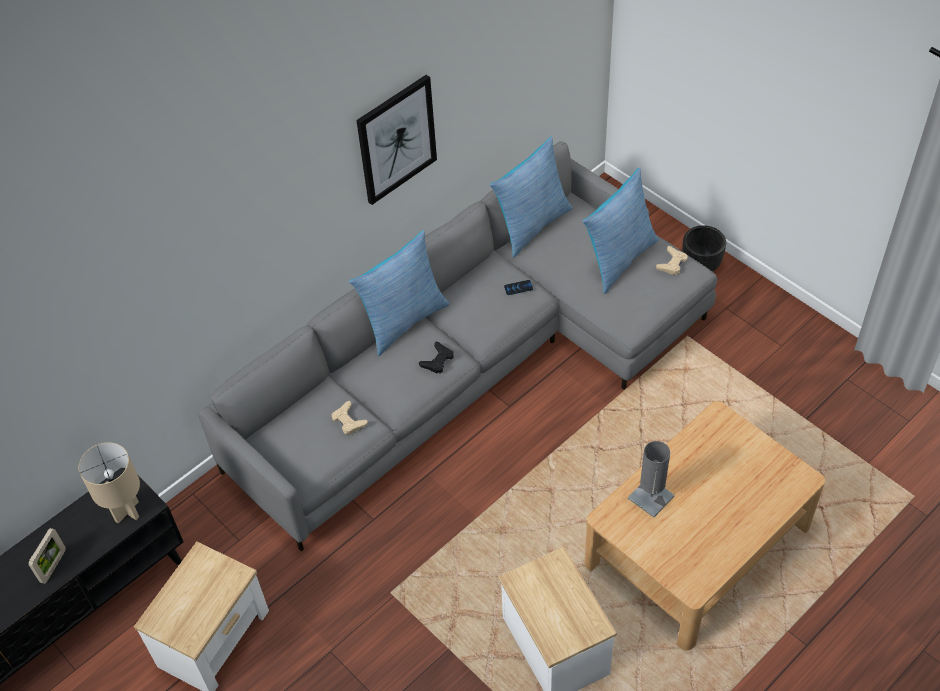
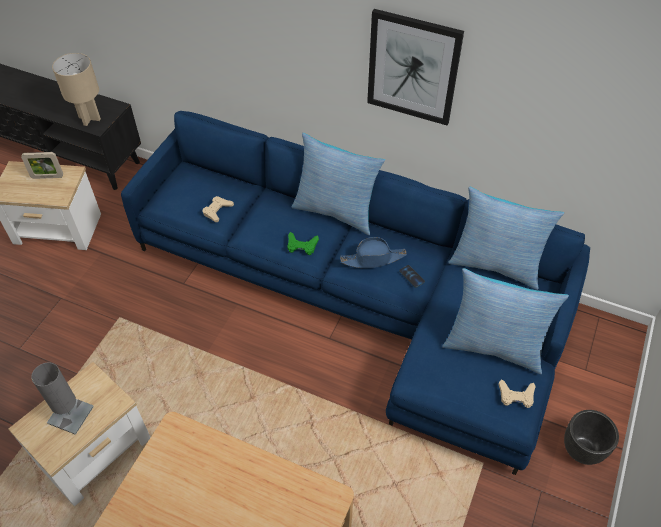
camera: 65 degrees right, 0 degrees up
(53, 566) = (38, 102): picture frame -> picture frame (47, 177)
(437, 360) = (302, 246): black game controller -> green game controller
(474, 364) = (362, 298): grey sofa -> blue sofa
(483, 309) = (373, 259): none -> blue hat
(651, 497) = (209, 460): grey table lamp -> grey table lamp (70, 415)

